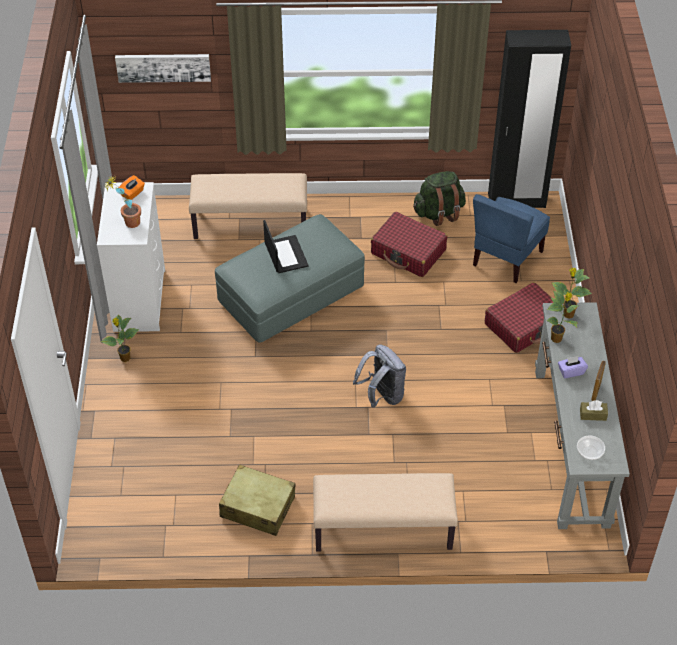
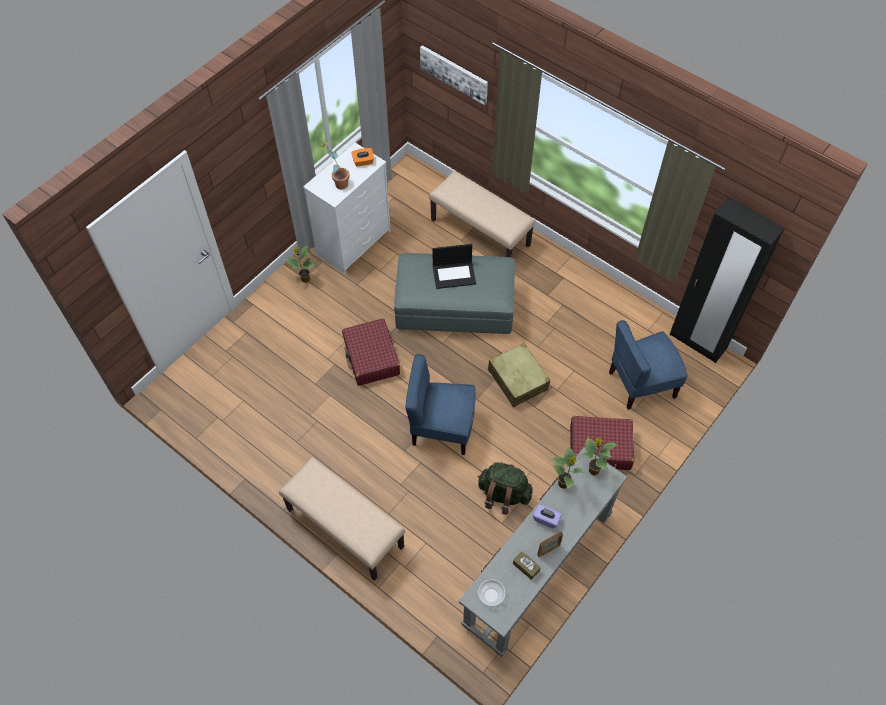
camera: 40 degrees right, 10 degrees up
(257, 507) = (283, 448): beige suitcase -> beige suitcase (517, 380)
(285, 254) = (454, 274): laptop -> laptop turned 60 degrees clockwise
(382, 396) = (441, 428): grey backpack -> blue chair
(408, 252) = (571, 329): red suitcase -> red suitcase (371, 357)
(439, 213) = (625, 313): green backpack -> green backpack (503, 494)

